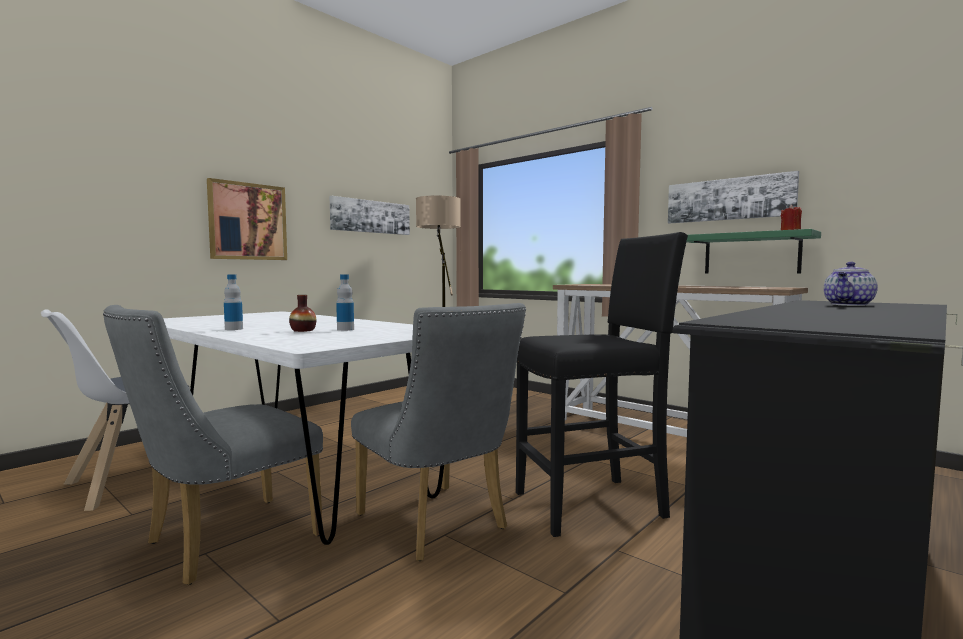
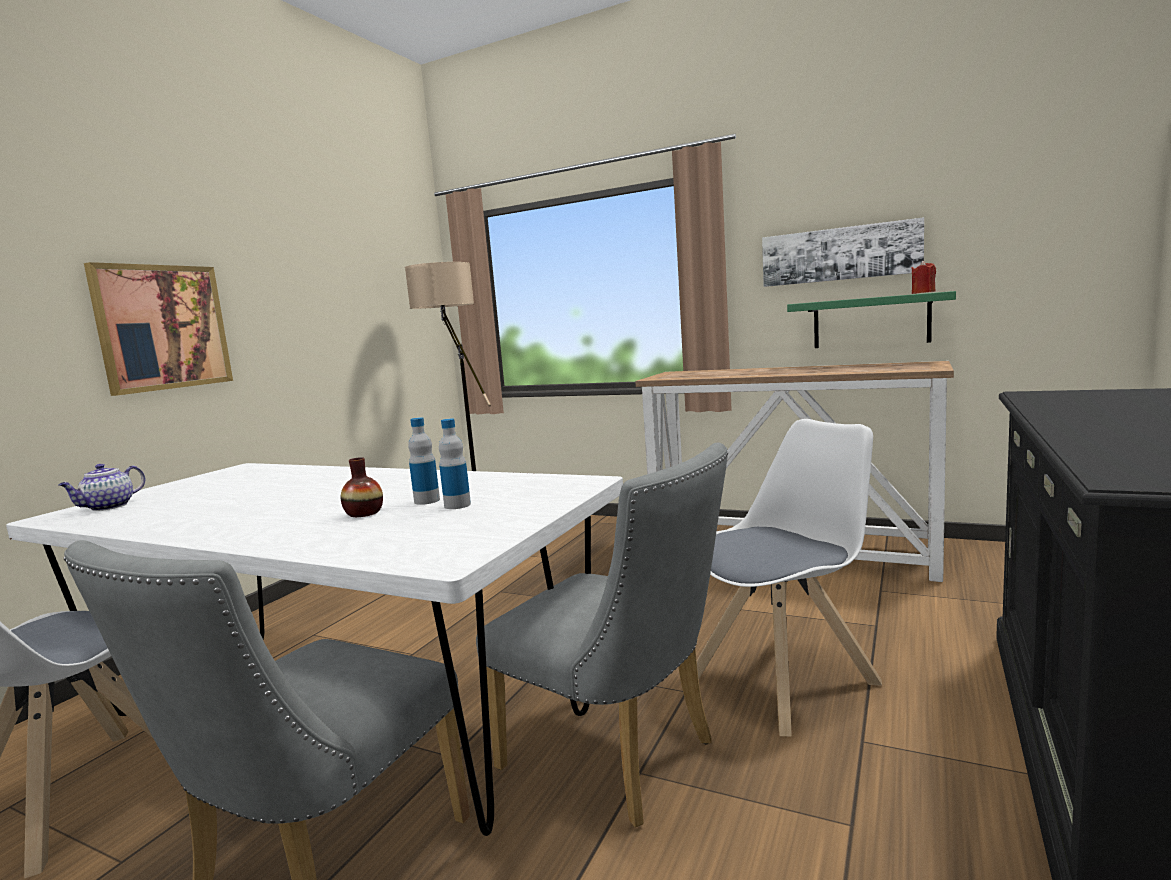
camera: 15 degrees left, 5 degrees up
(234, 329) = (240, 525): bottle -> bottle (457, 505)
(370, 216) = (341, 298): picture -> none
(592, 504) = (787, 678): black stool -> chair
(849, 305) = (1095, 401): teapot -> teapot (108, 507)

